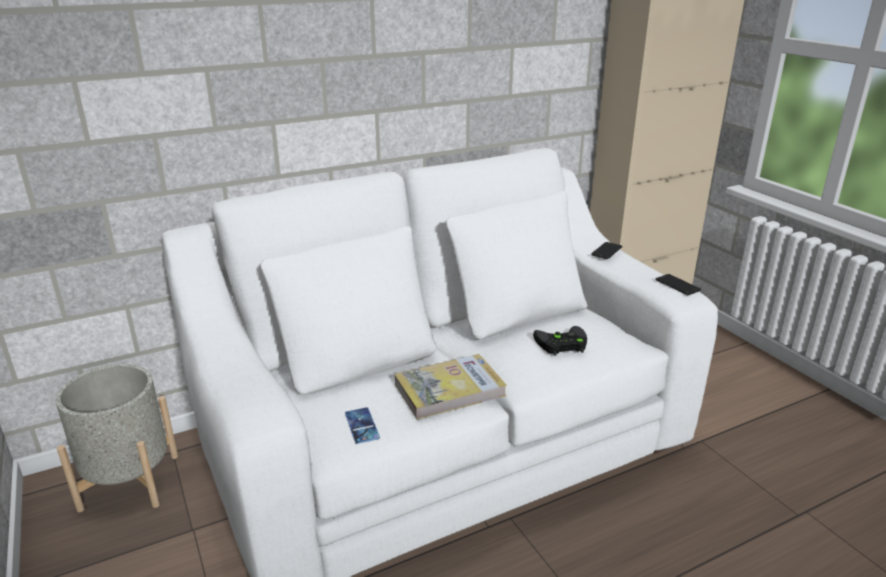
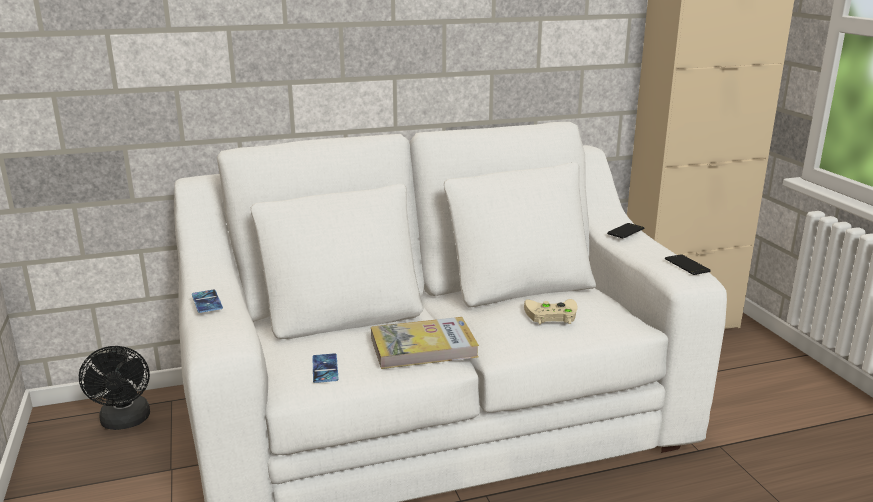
camera: 10 degrees right, 5 degrees down
(130, 482) = (125, 422): grey planter -> black fan
(228, 368) = (207, 301): none -> phone
(560, 344) = (549, 315): black game controller -> beige game controller

